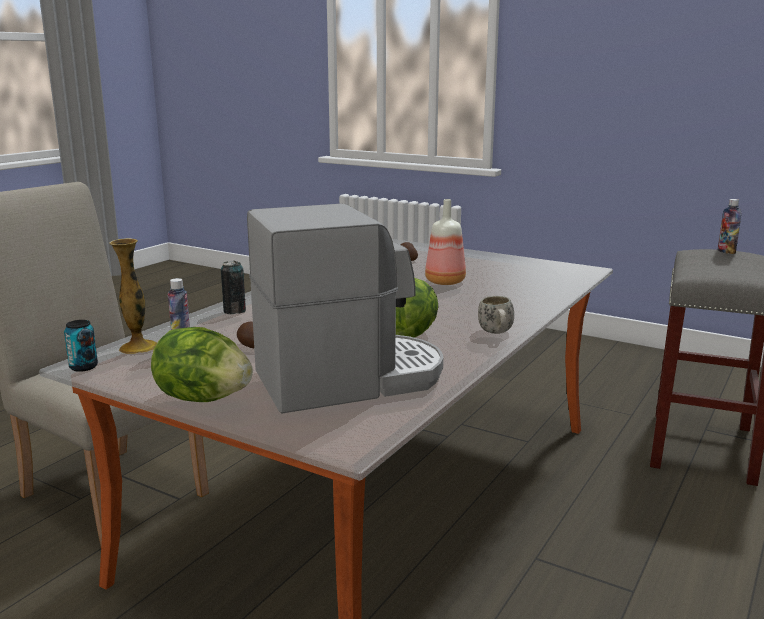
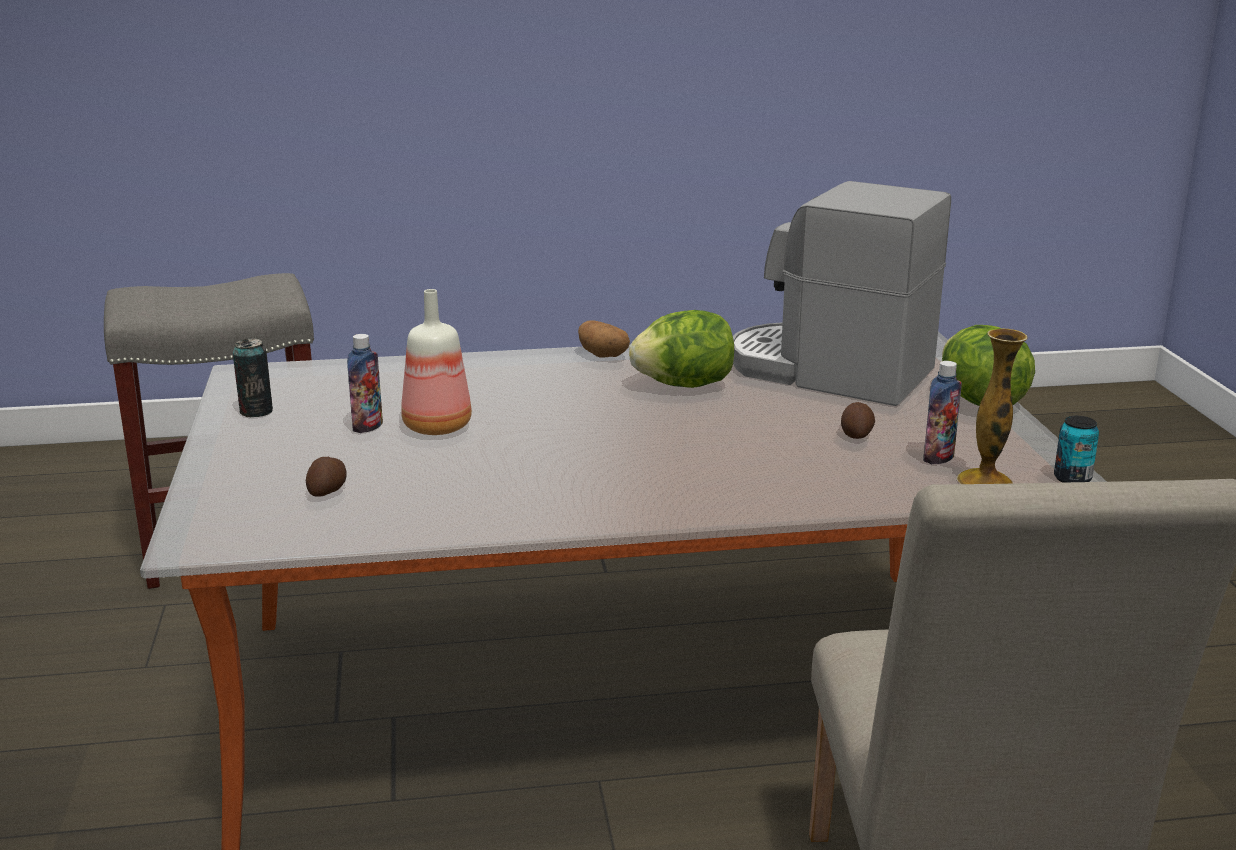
camera: 130 degrees left, 5 degrees up
(234, 311) = (790, 492): can -> can (256, 411)
(496, 333) = (604, 356): white mug -> potato
(726, 251) = (135, 296): bottle -> bottle (368, 426)

